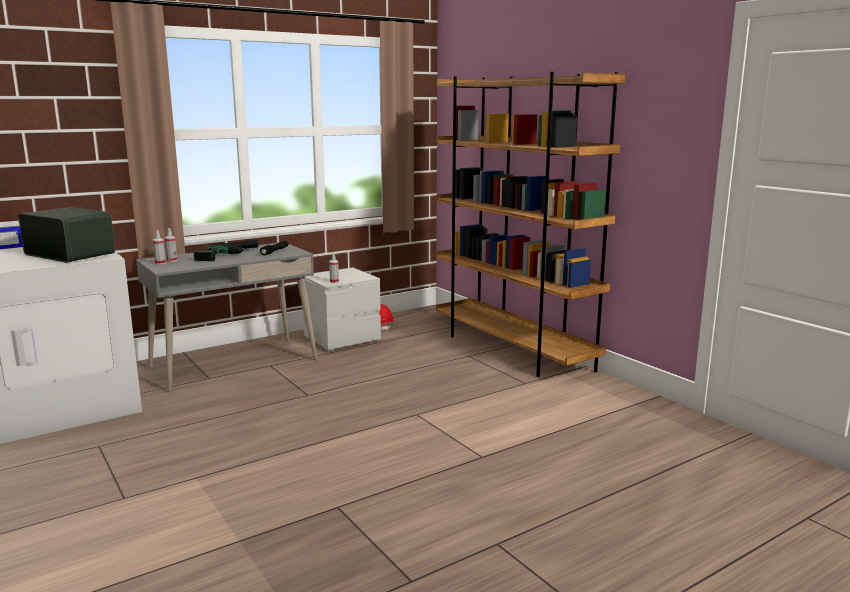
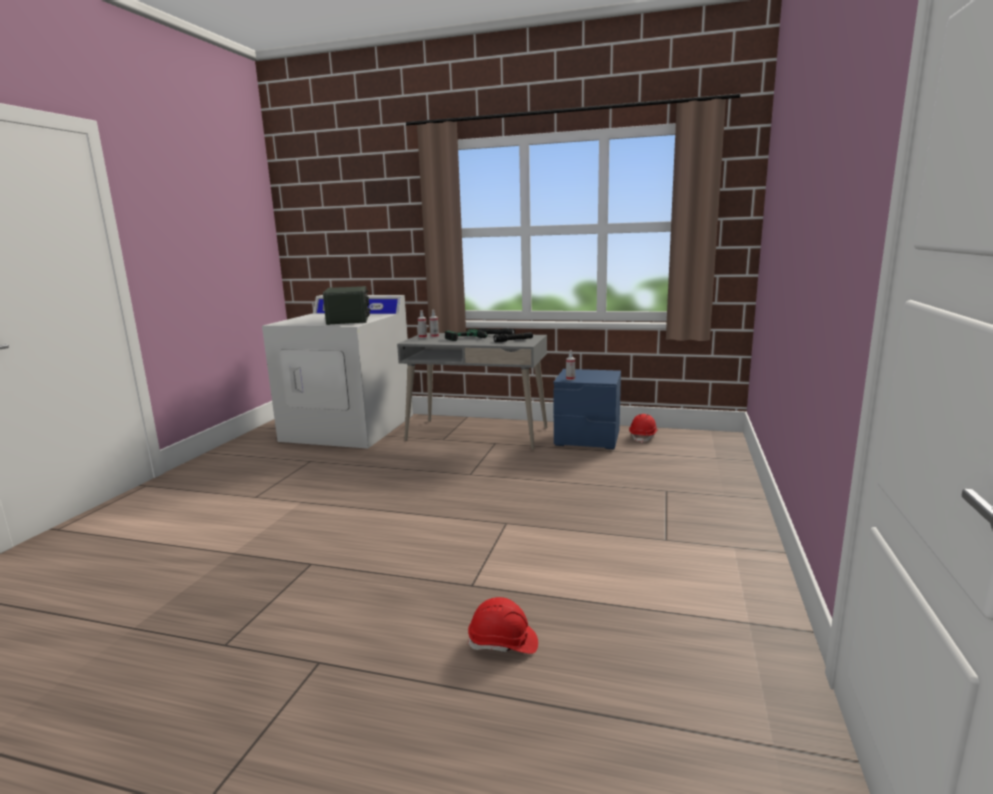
camera: 50 degrees right, 0 degrees up
(341, 339) = (587, 439): white nightstand -> blue nightstand
(512, 350) = (728, 502): brown bookcase -> none
(565, 472) = (503, 643): none -> red hard hat

